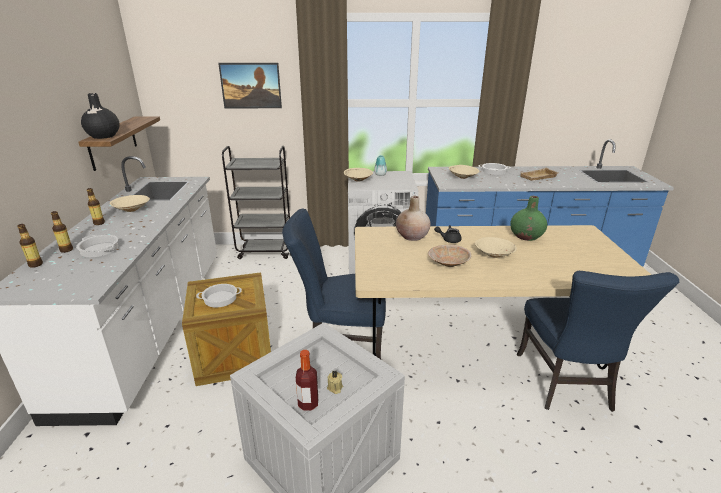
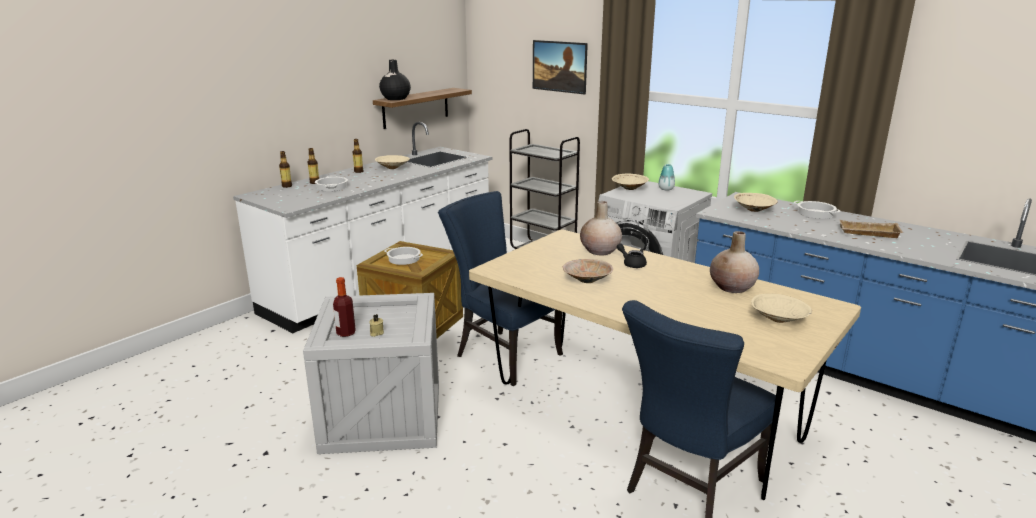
camera: 40 degrees right, 5 degrees down
(494, 255) = (652, 289): beige bowl -> beige bowl (779, 320)
(526, 236) = (732, 287): green vase -> beige vase

